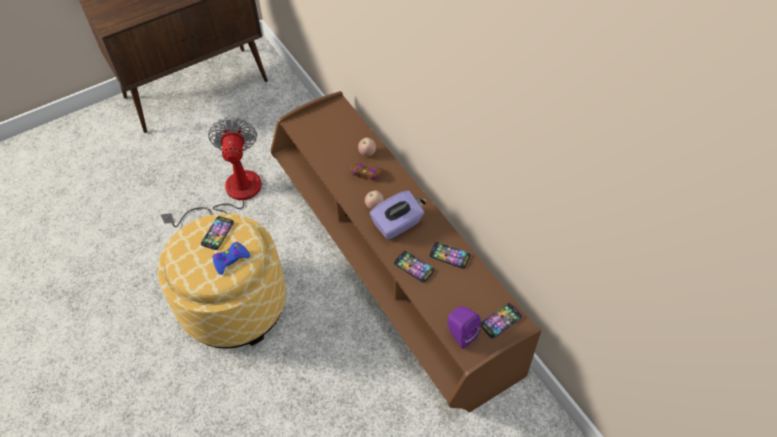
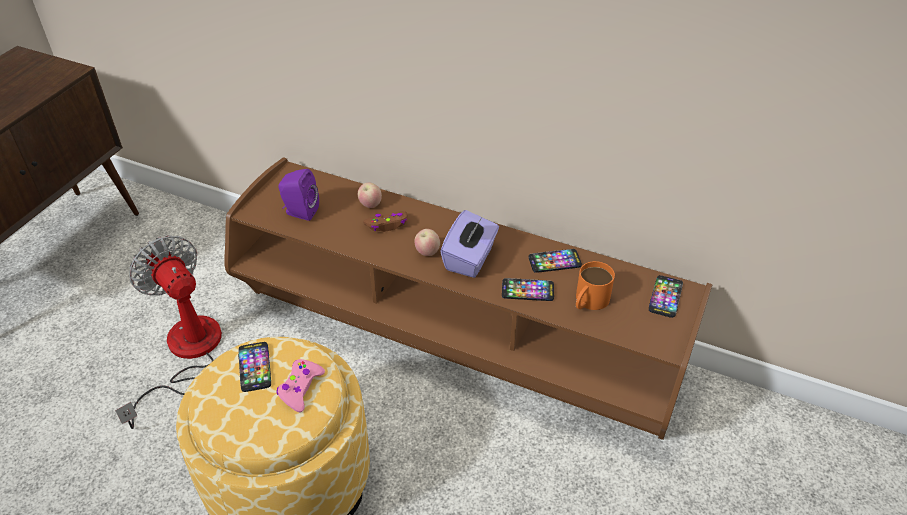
camera: 35 degrees left, 10 degrees down
(230, 260) = (300, 388): blue game controller -> pink game controller
(446, 296) = (588, 301): none -> orange mug
(460, 334) = (639, 331): purple speaker -> purple speaker (300, 212)

